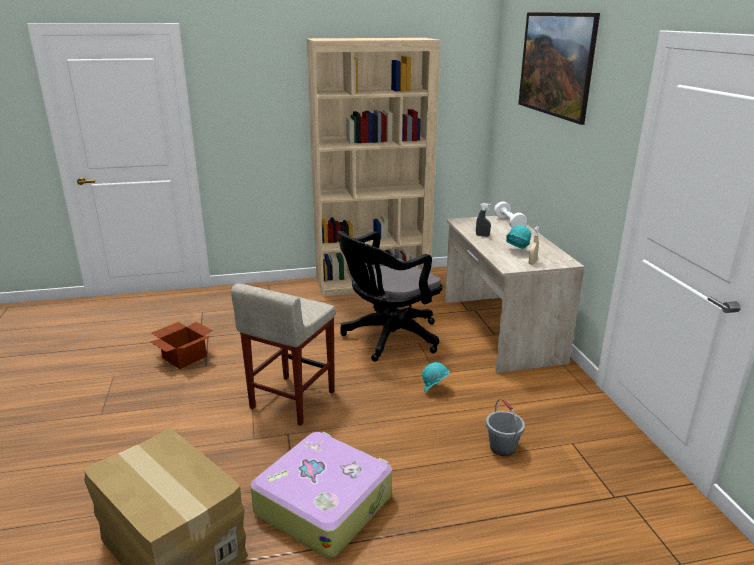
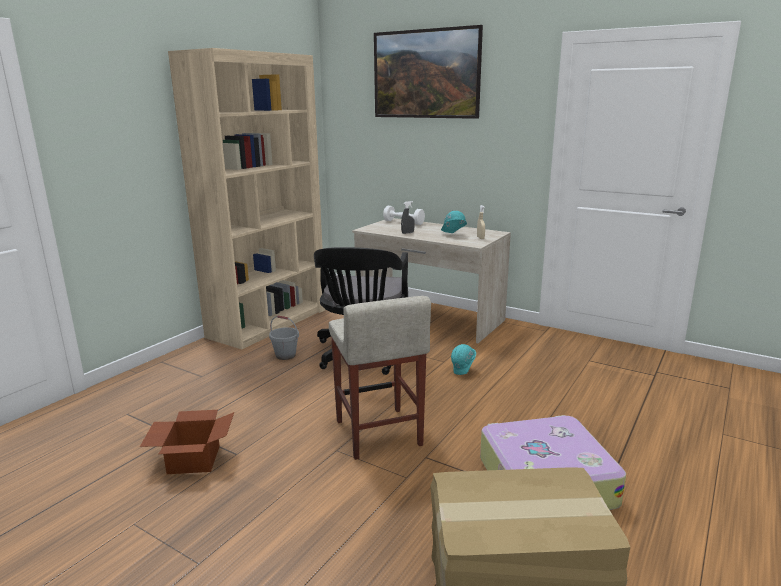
camera: 45 degrees left, 5 degrees down
(502, 448) = (565, 382): grey bucket -> grey bucket (285, 355)

